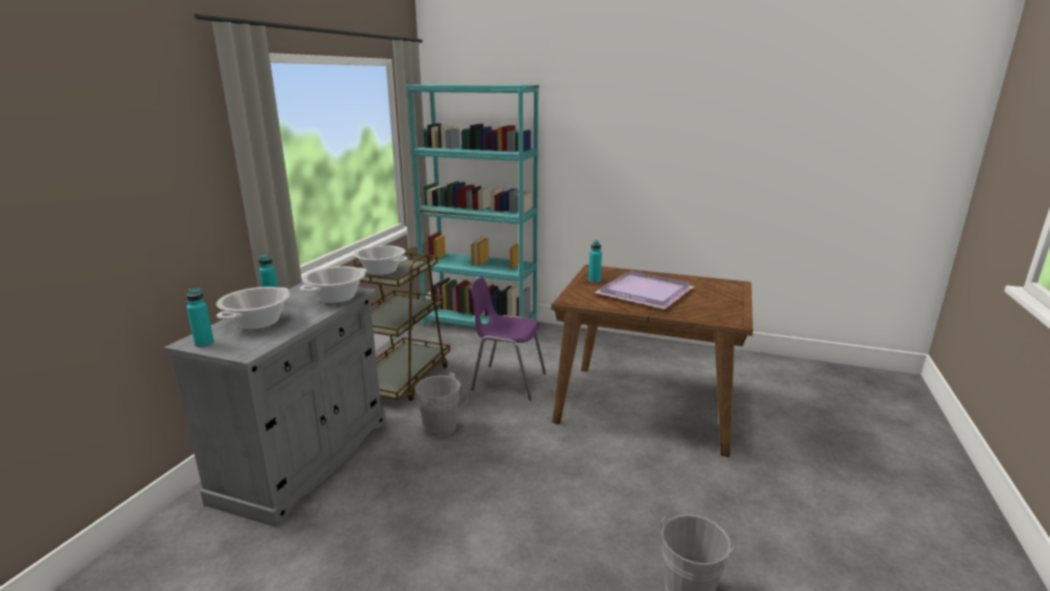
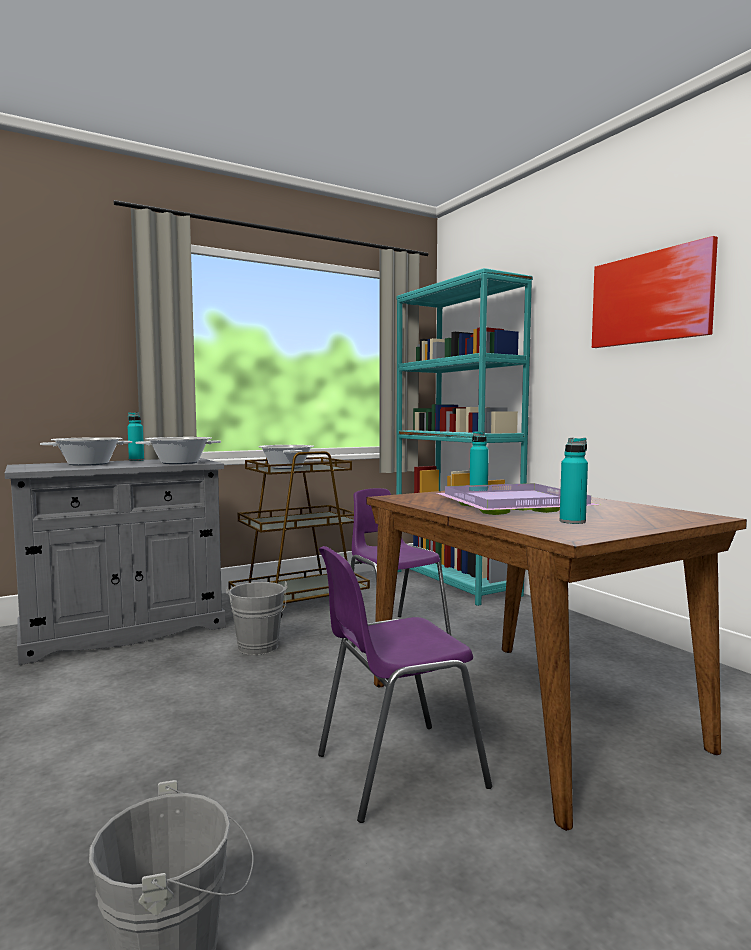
camera: 40 degrees right, 15 degrees down
(204, 343) = (26, 465): turquoise bottle -> turquoise bottle (572, 521)
(638, 466) = (395, 770): none -> purple chair
(639, 121) = (650, 298): none -> picture

